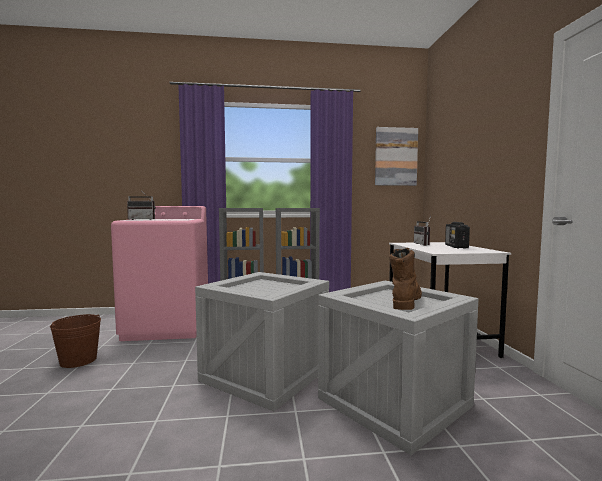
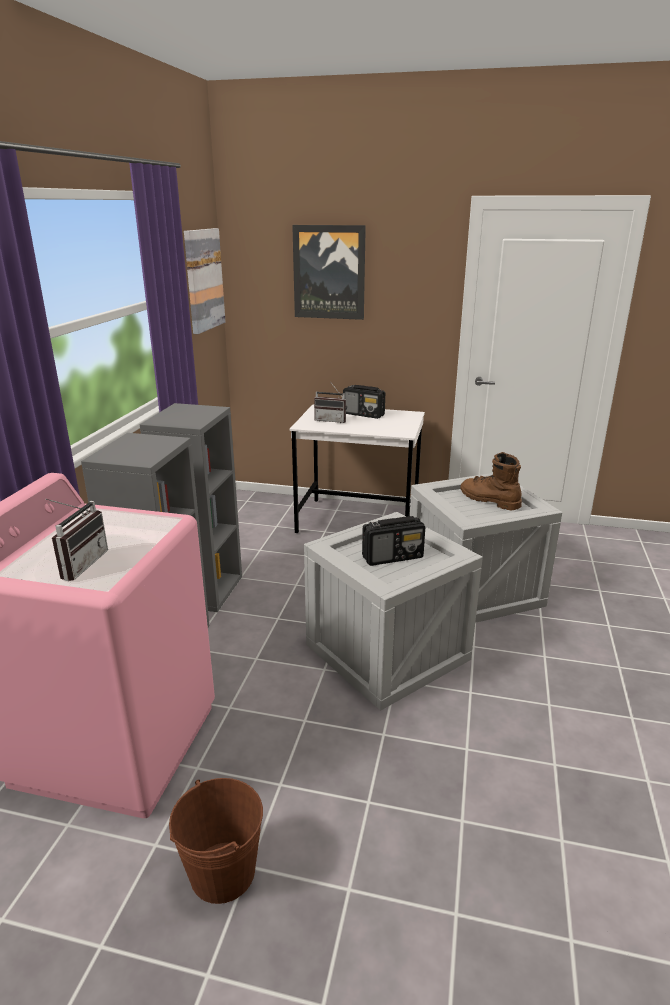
camera: 70 degrees left, 20 degrees up
(261, 288) = (393, 557): none -> radio
(465, 140) = (329, 272): none -> picture

